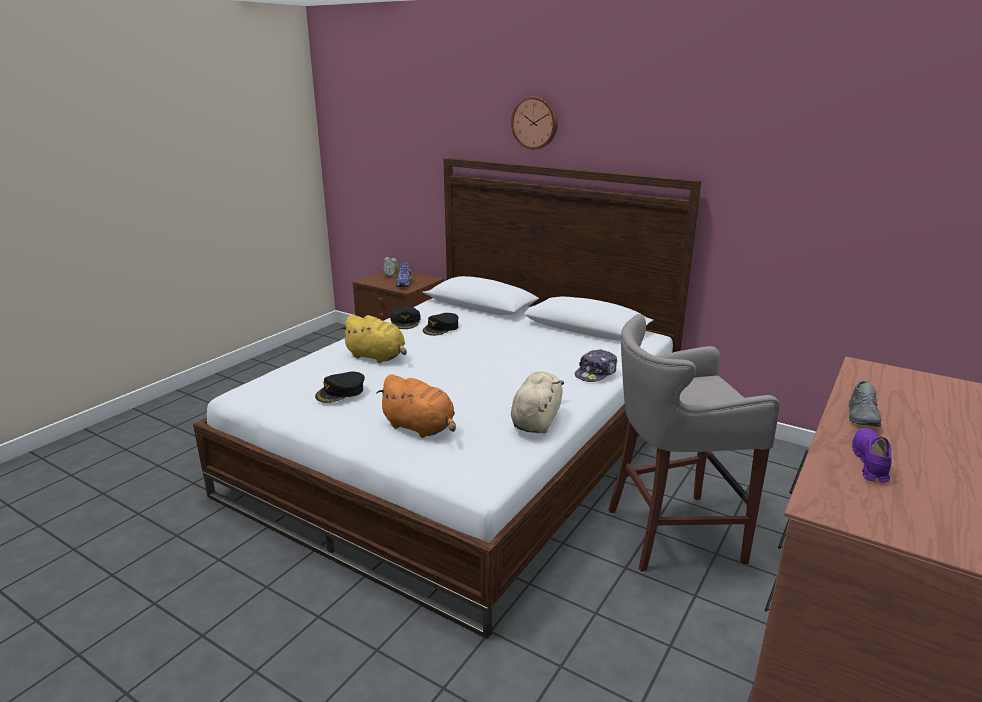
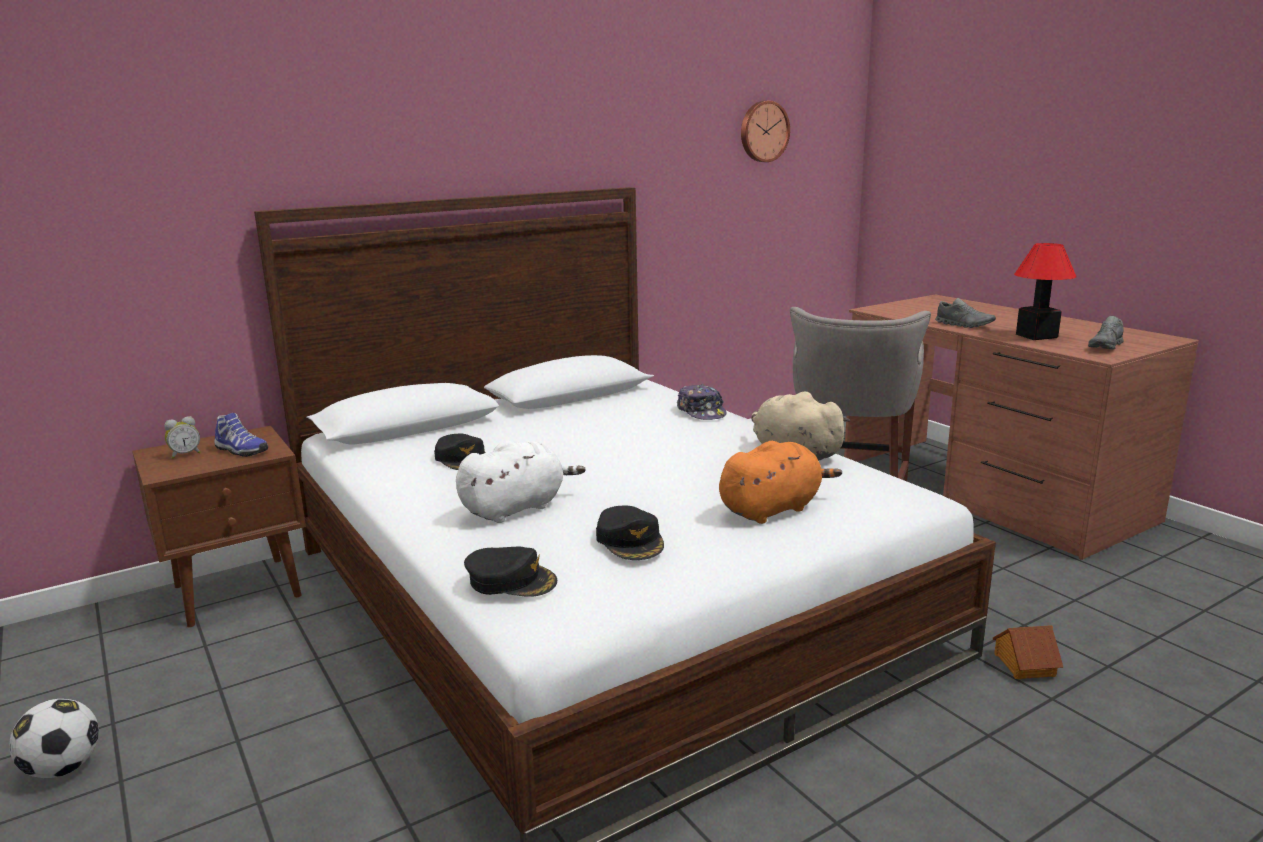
camera: 65 degrees left, 5 degrees down
(261, 375) = (63, 768): none -> football
(377, 357) = (516, 508): yellow plush toy -> white plush toy
(406, 321) = (399, 475): black cap -> black cap (511, 580)
(488, 667) = (1023, 664): none -> toy house
(535, 123) = (411, 138): wall clock -> wall clock (763, 131)
(870, 462) = (1037, 336): purple shoe -> table lamp
(878, 510) = (1106, 347): none -> grey shoe

